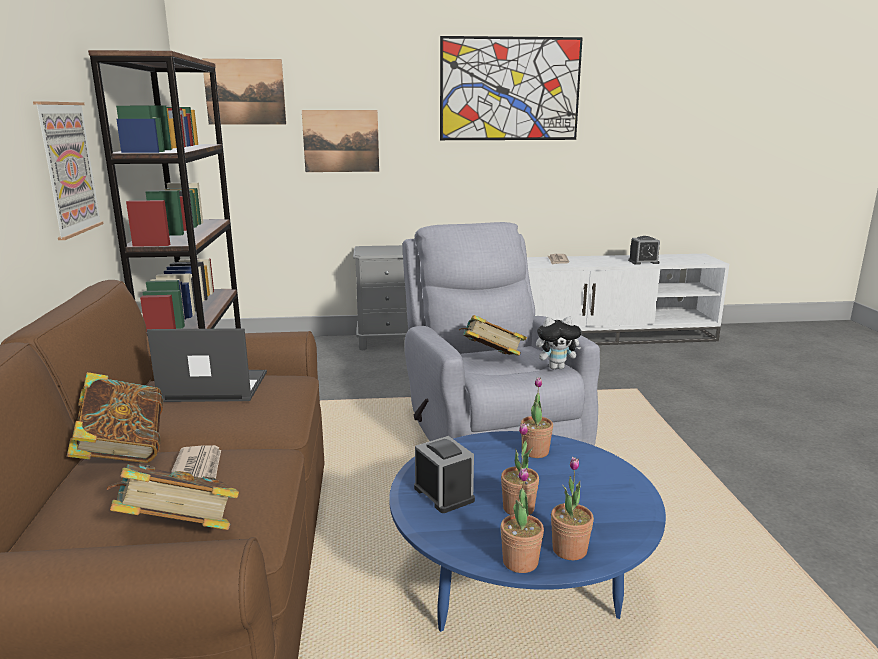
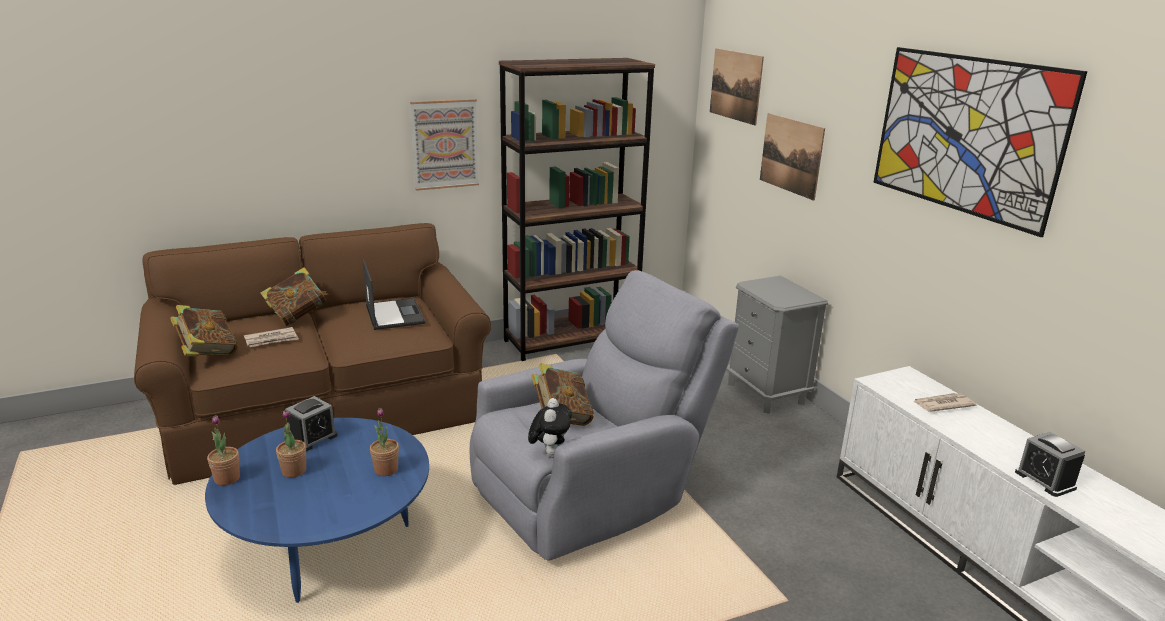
camera: 70 degrees right, 5 degrees up
(557, 367) = (550, 453): plush toy -> plush toy turned 150 degrees counterclockwise
(569, 550) = (239, 497): potted plant -> none

